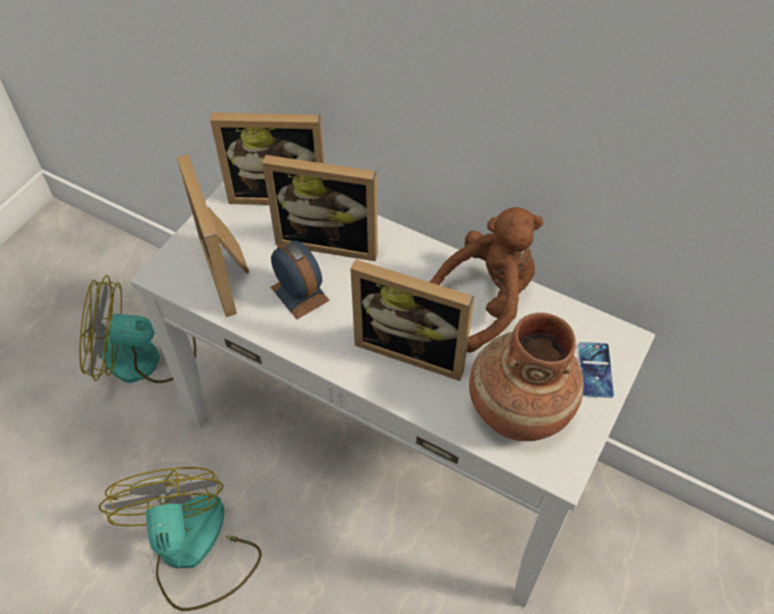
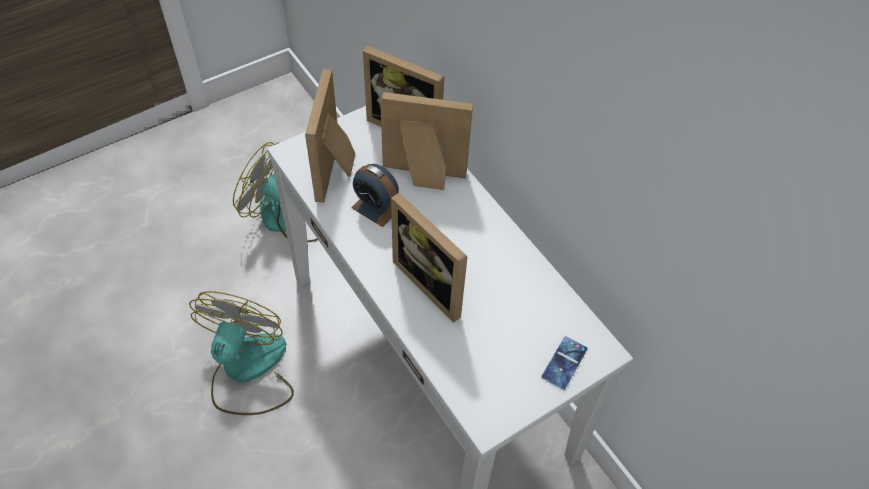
camera: 25 degrees right, 0 degrees up
(299, 294) = (376, 207): alarm clock -> alarm clock turned 135 degrees clockwise
(329, 239) = (423, 176): picture frame -> picture frame turned 150 degrees clockwise
(486, 300) = (512, 272): brown plush toy -> none
(518, 407) = (485, 362): brown vase -> none

